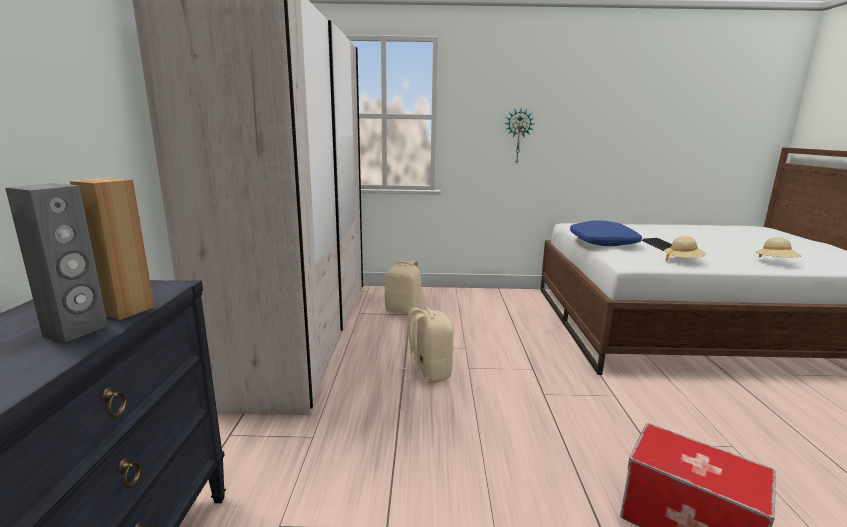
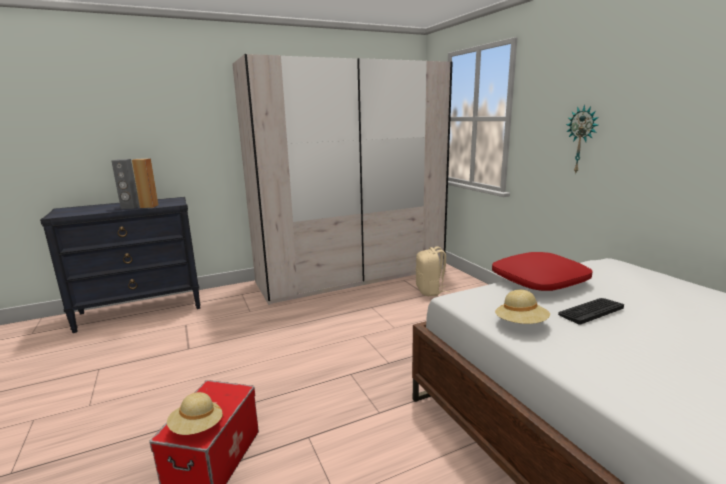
camera: 65 degrees right, 0 degrees up
(428, 372) = (342, 323): beige backpack -> none
(603, 242) = (539, 281): blue pillow -> red pillow
(775, 262) = (657, 400): beige hat -> beige hat (197, 428)

